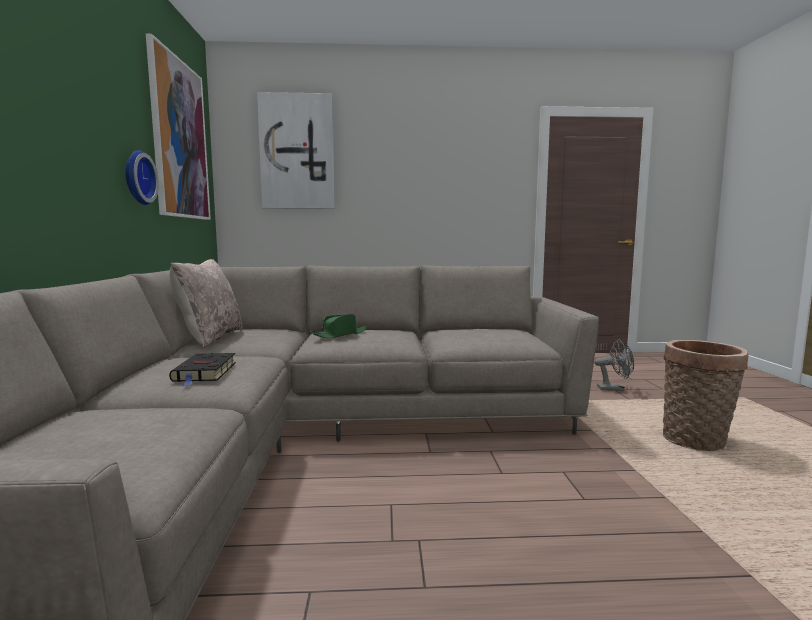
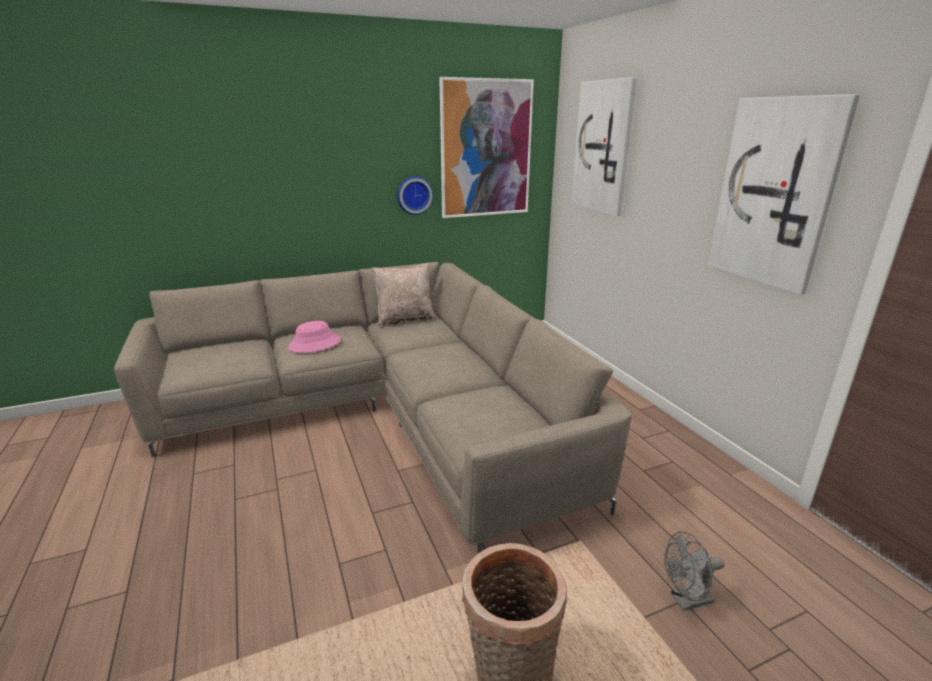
camera: 70 degrees right, 15 degrees up
(205, 372) = (315, 344): black book -> pink hat
(340, 335) = (437, 353): green hat -> none
(474, 172) = (775, 193): none -> picture
(614, 389) = (686, 600): grey fan -> grey fan turned 90 degrees clockwise

